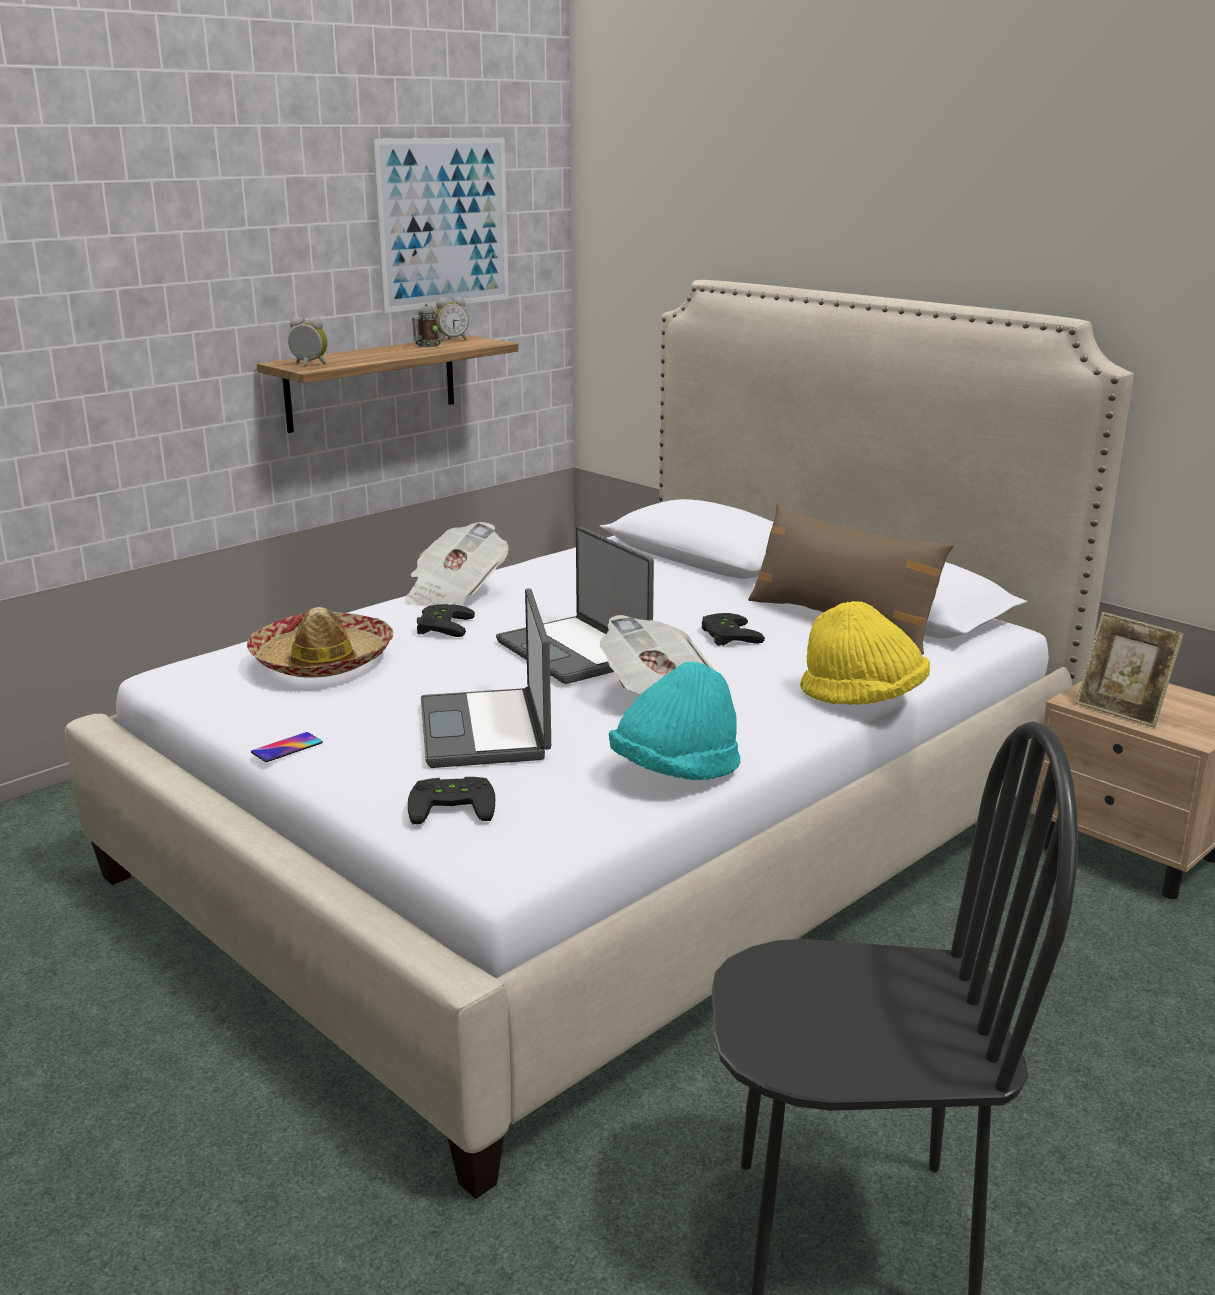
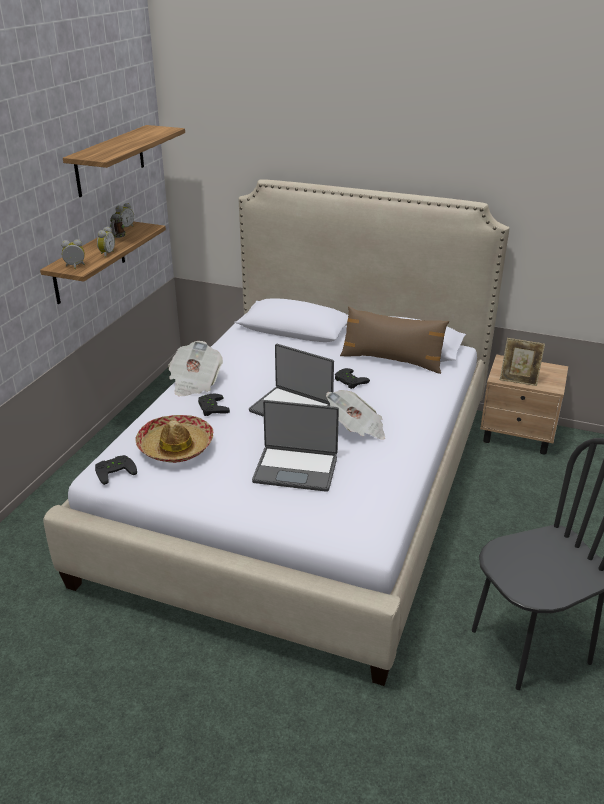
camera: 25 degrees left, 10 degrees up
(287, 748) = (212, 506): phone -> none
(376, 358) = (106, 254): none -> alarm clock
(443, 223) = (110, 160): picture -> shelf
(453, 805) = (323, 517): black game controller -> black game controller (115, 470)
(487, 730) = (296, 469): laptop -> laptop turned 45 degrees counterclockwise
(675, 772) = (398, 470): turquoise hat -> none
(863, 699) = (438, 406): yellow hat -> none

